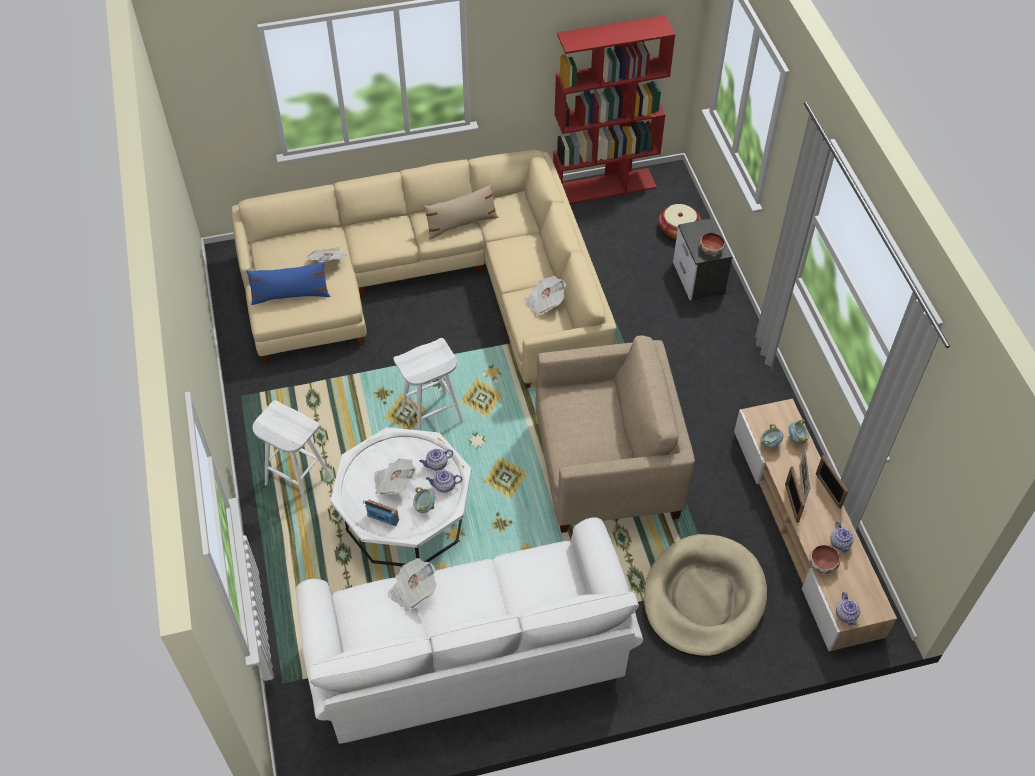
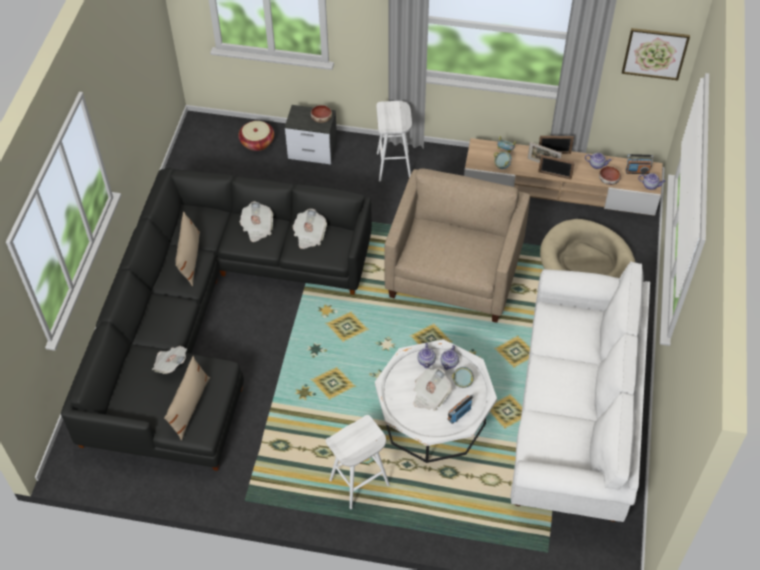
camera: 65 degrees left, 0 degrees up
(290, 295) = (189, 406): blue pillow -> beige pillow
(412, 590) = (541, 411): newspaper -> newspaper (257, 228)
(431, 418) = (347, 367): white stool -> white stool (394, 166)
(432, 284) = (208, 318): beige sofa -> black sofa
(604, 186) = (181, 167): red bookcase -> none
(861, 592) = (637, 171): none -> radio
(950, 479) = (655, 53): none -> picture

